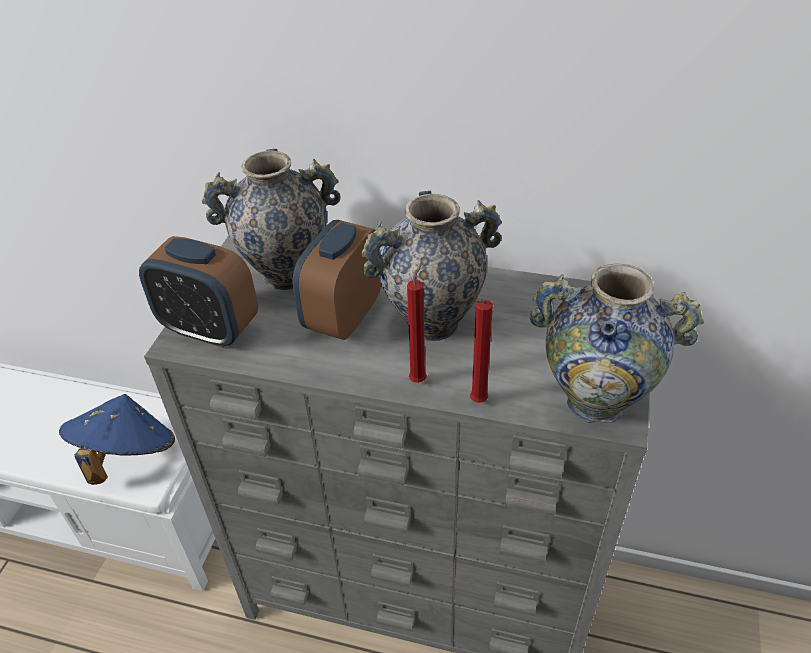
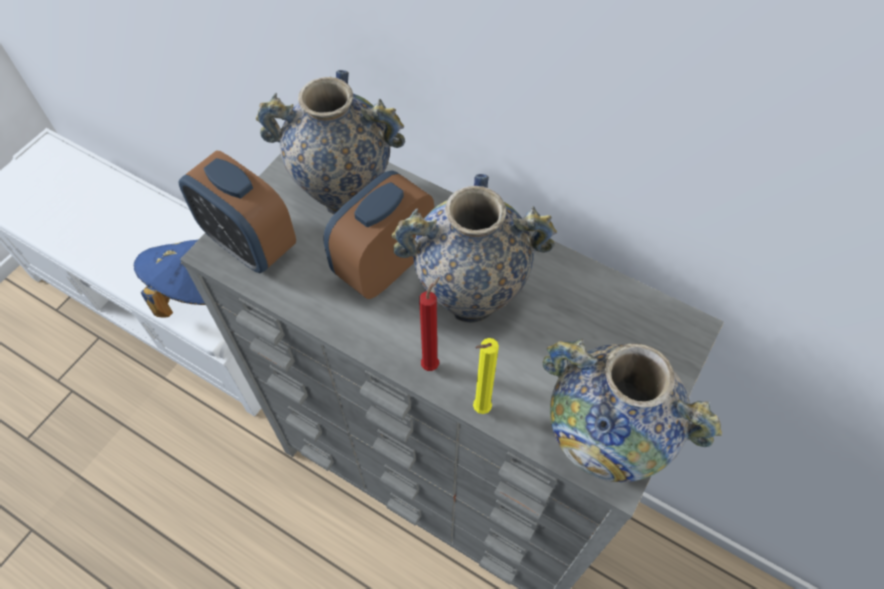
camera: 15 degrees right, 15 degrees up
(476, 402) = (479, 409): red candle -> yellow candle

